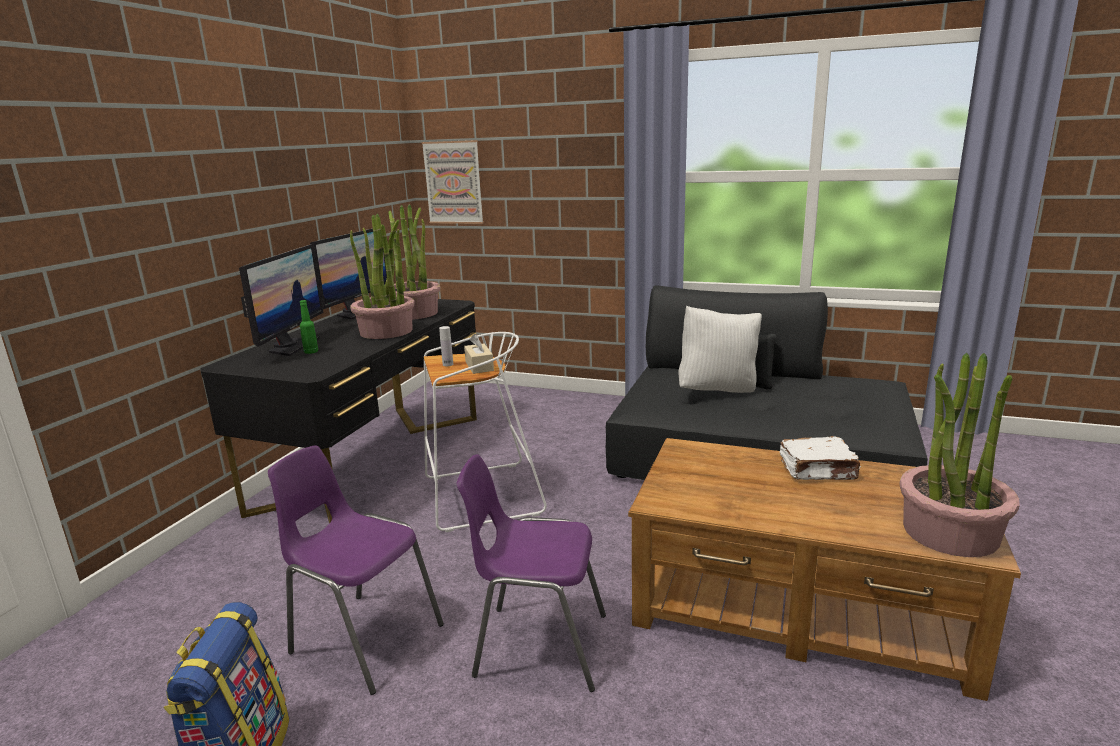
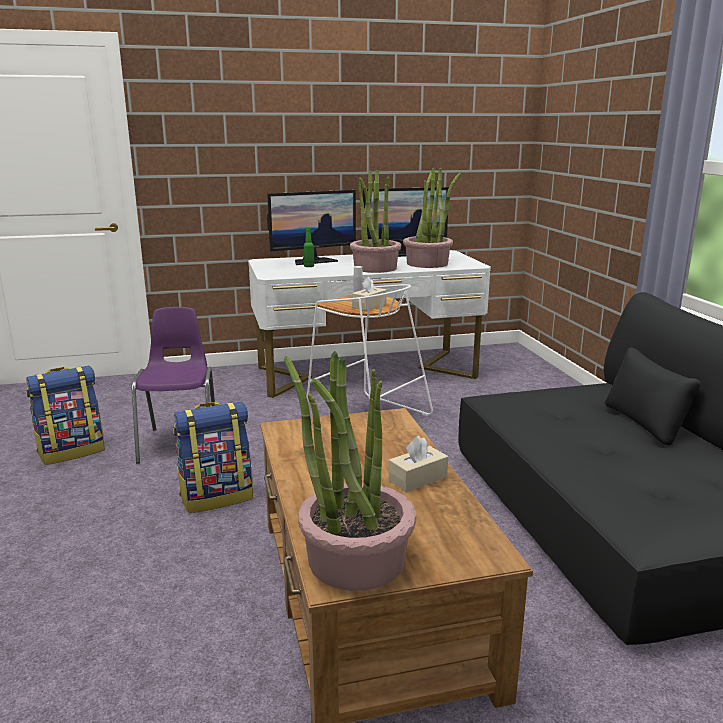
camera: 55 degrees right, 0 degrees up
(374, 461) = (366, 373): black desk -> white desk
(453, 182) = (553, 156): picture -> none
(538, 645) = (217, 497): purple chair -> backpack
(718, 390) = (603, 419): white pillow -> none
(818, 471) = (418, 478): white book -> beige tissue box

